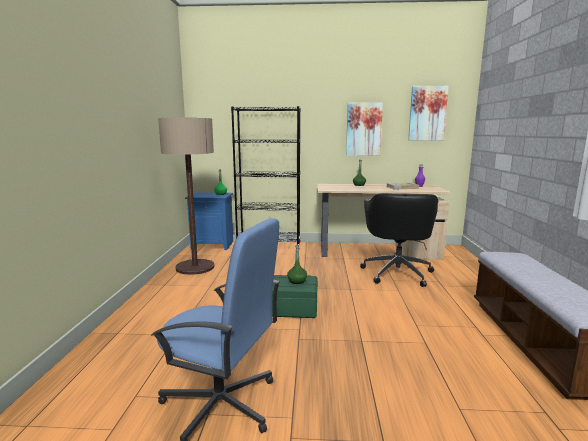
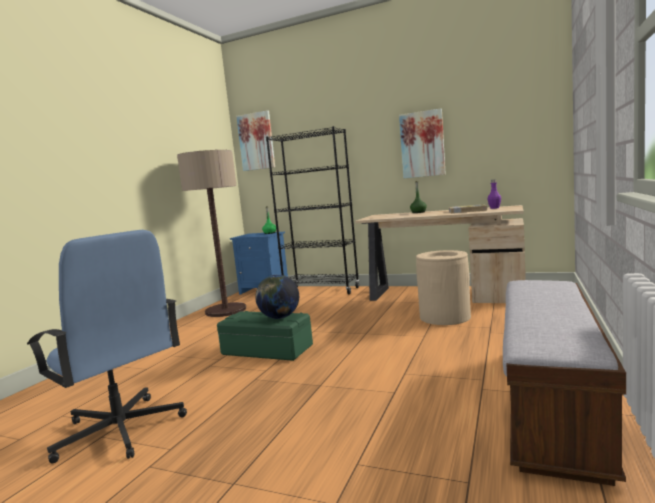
camera: 20 degrees right, 5 degrees down
(297, 281) = (279, 318): green bottle -> globe
(397, 272) = (444, 317): black office chair -> beige trash can
(427, 113) = (502, 114): picture -> picture (256, 141)

